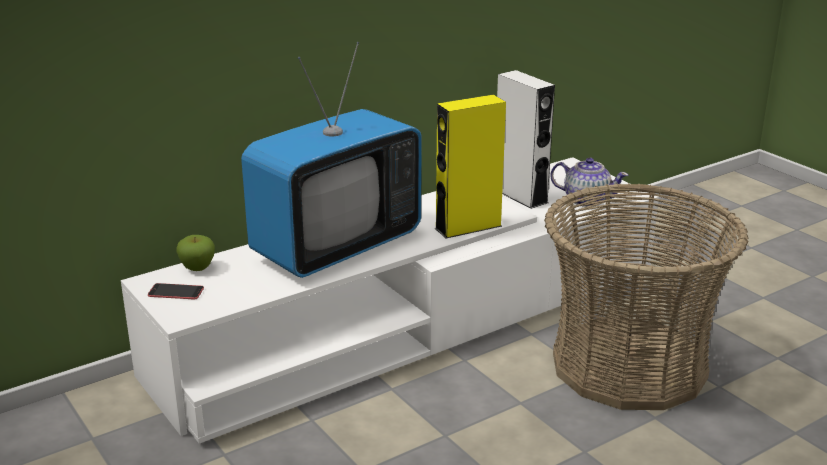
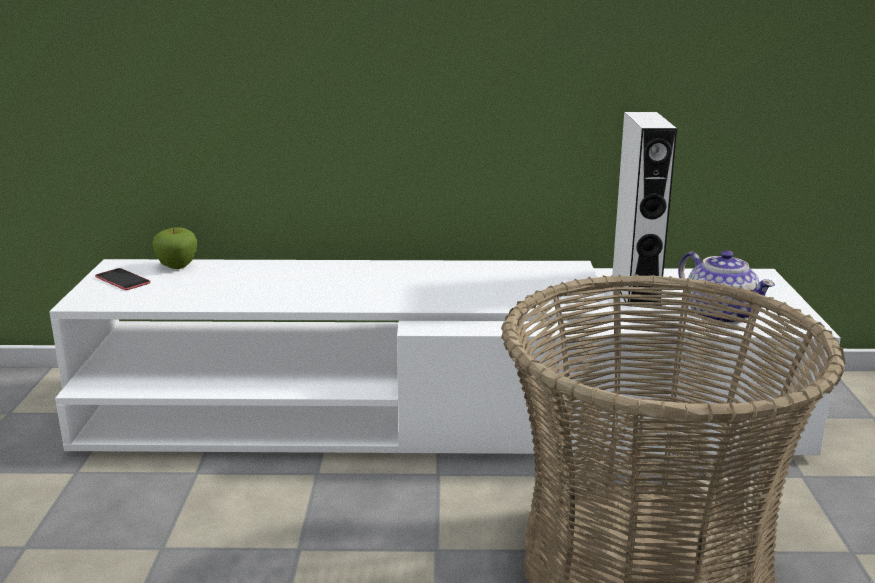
camera: 35 degrees right, 5 degrees down
(336, 247) = (331, 283): television -> none
(468, 227) = (506, 301): yellow speaker -> none

